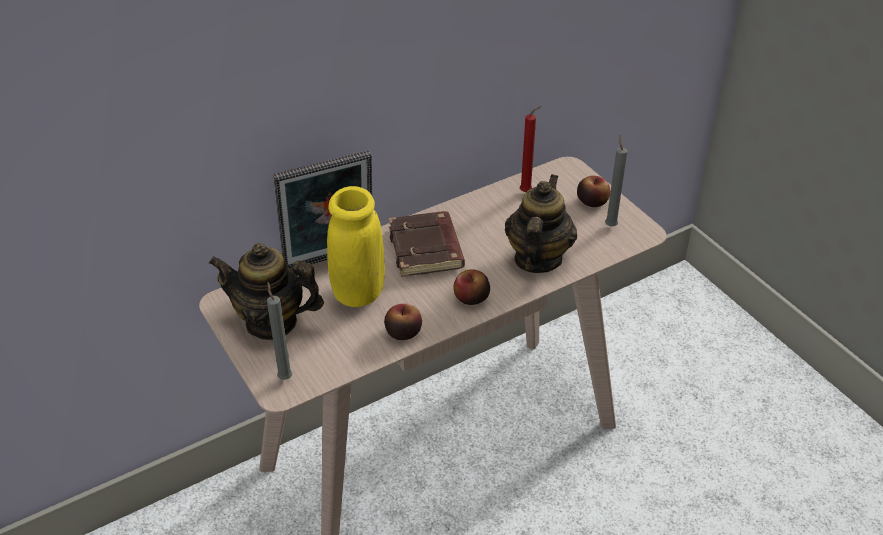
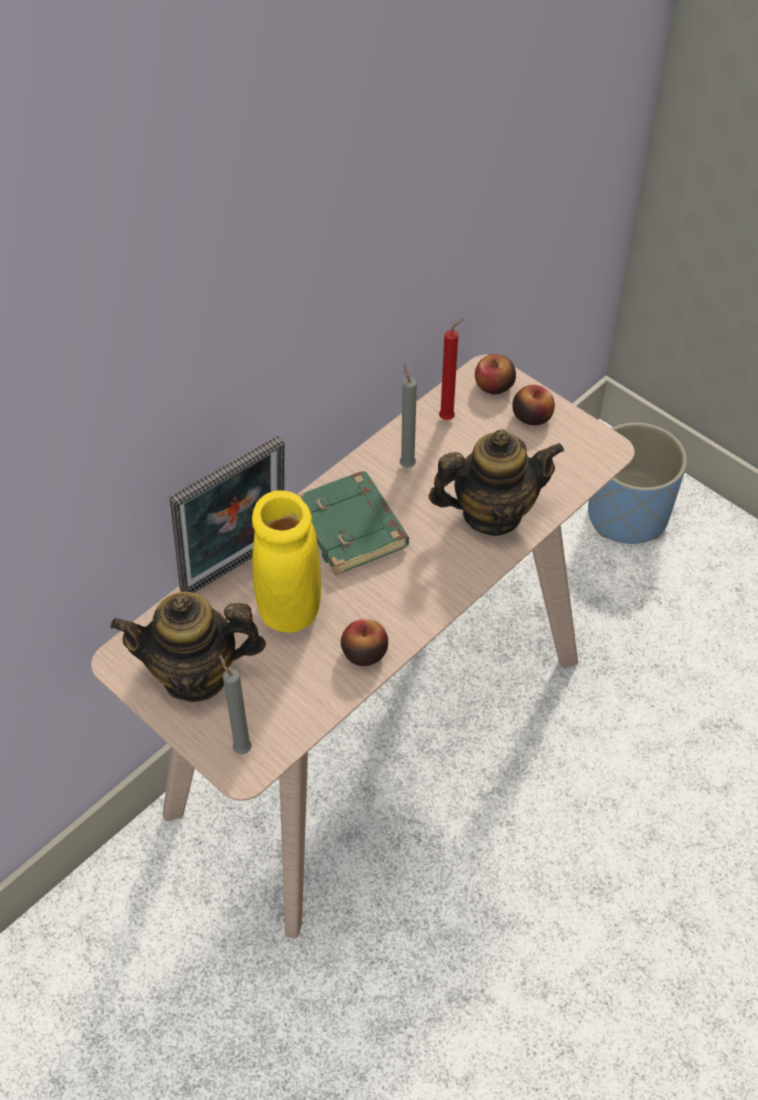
camera: 15 degrees left, 10 degrees up
(427, 249) = (353, 528): brown book -> green book
(471, 298) = (430, 586): apple -> apple (494, 386)
(537, 259) = (492, 513): teapot -> teapot turned 75 degrees clockwise
(610, 225) = (564, 446): grey candle -> grey candle (406, 464)
(687, 330) = (627, 515): none -> blue planter

